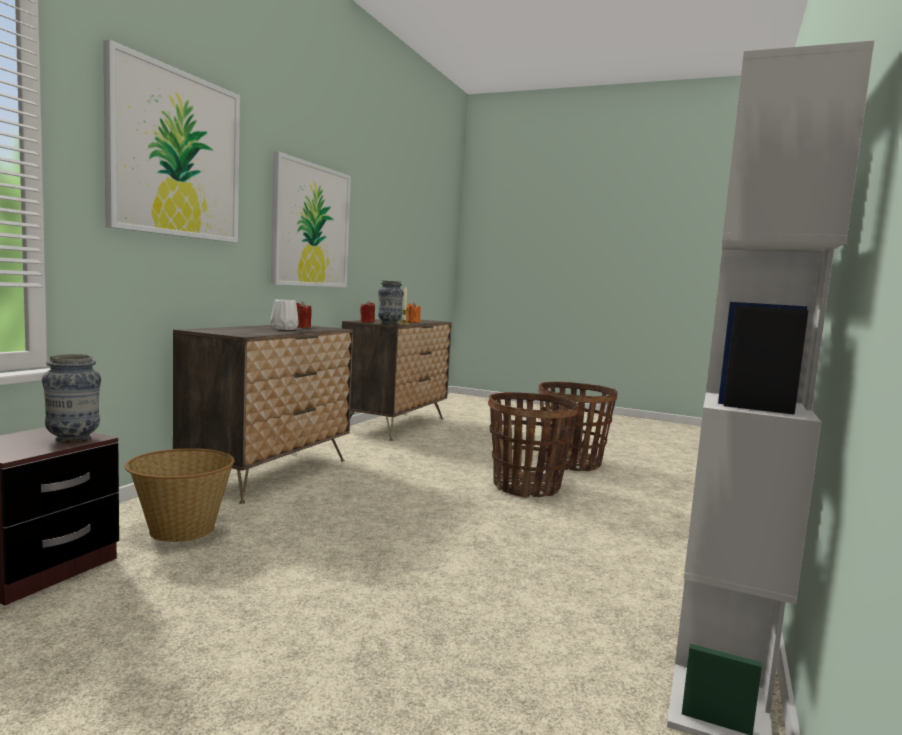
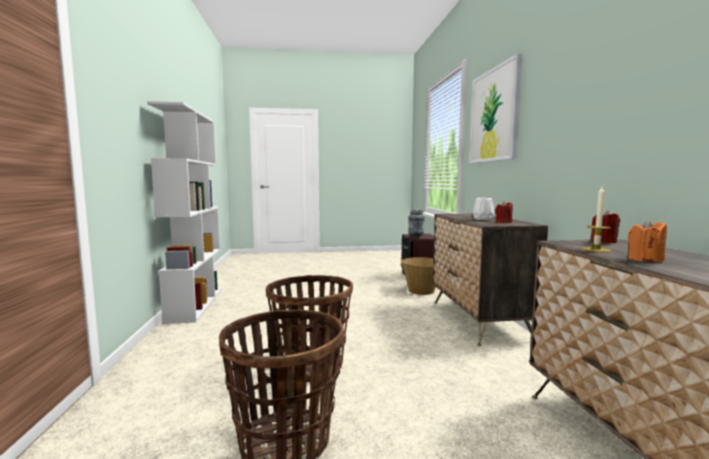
camera: 150 degrees right, 0 degrees up
(311, 226) = (585, 122): picture -> none
(389, 324) = (573, 243): vase -> none

